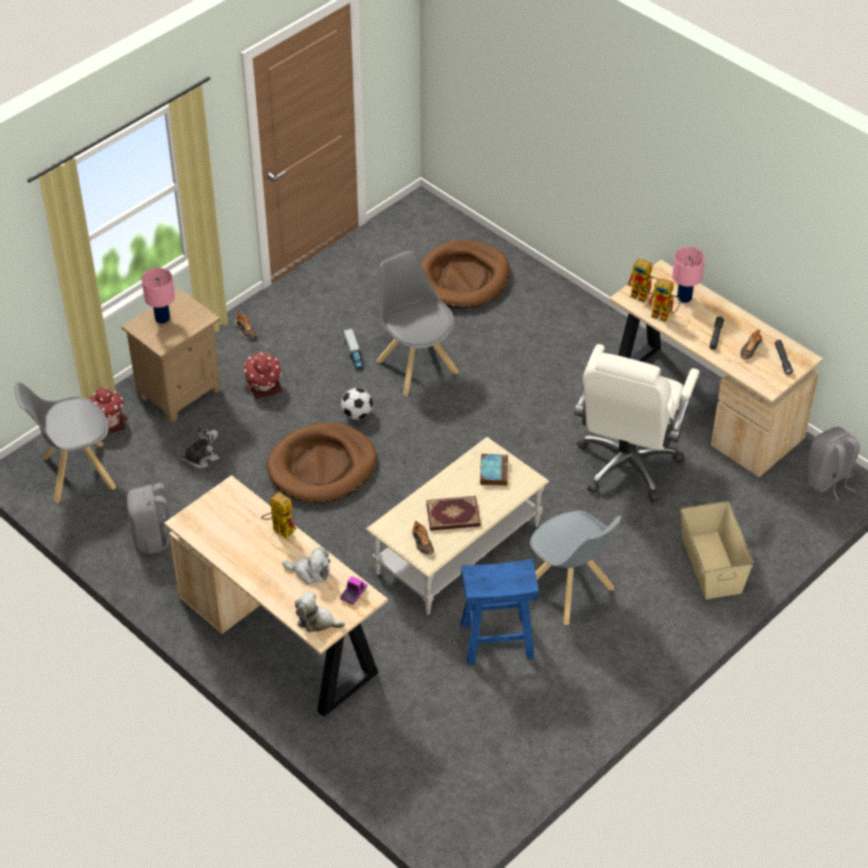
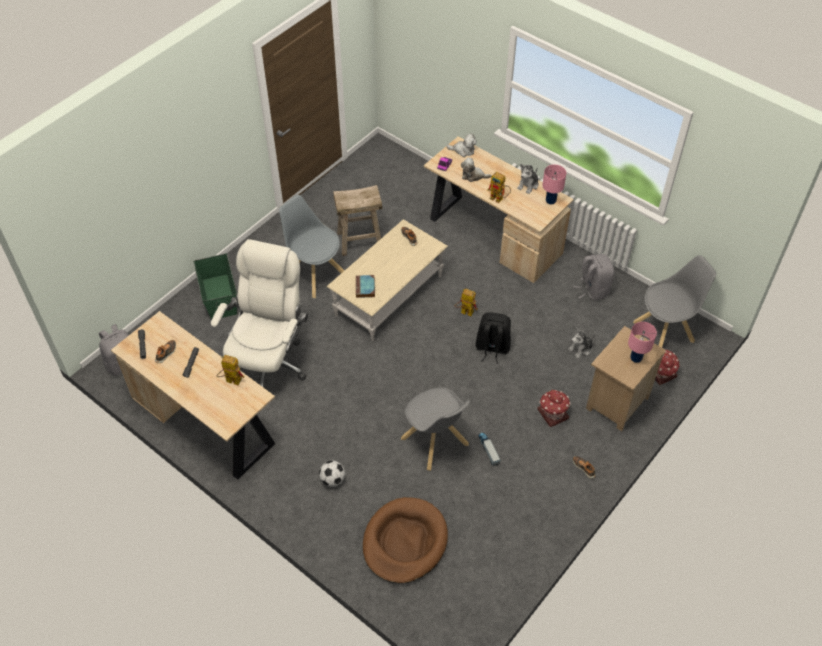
camera: 175 degrees right, 5 degrees up
(226, 549) = (528, 185): none -> plush toy
(322, 467) = (492, 348): brown dog bed -> black backpack
(357, 414) = (475, 393): football -> football (332, 480)
(453, 516) = (391, 256): book -> none
(497, 641) = (360, 240): blue stool -> beige stool
(643, 296) = (245, 398): toy robot -> toy robot (464, 312)
(684, 299) = (211, 398): pink table lamp -> pink table lamp (550, 200)
(712, 564) = (219, 297): beige storage box -> green storage box

